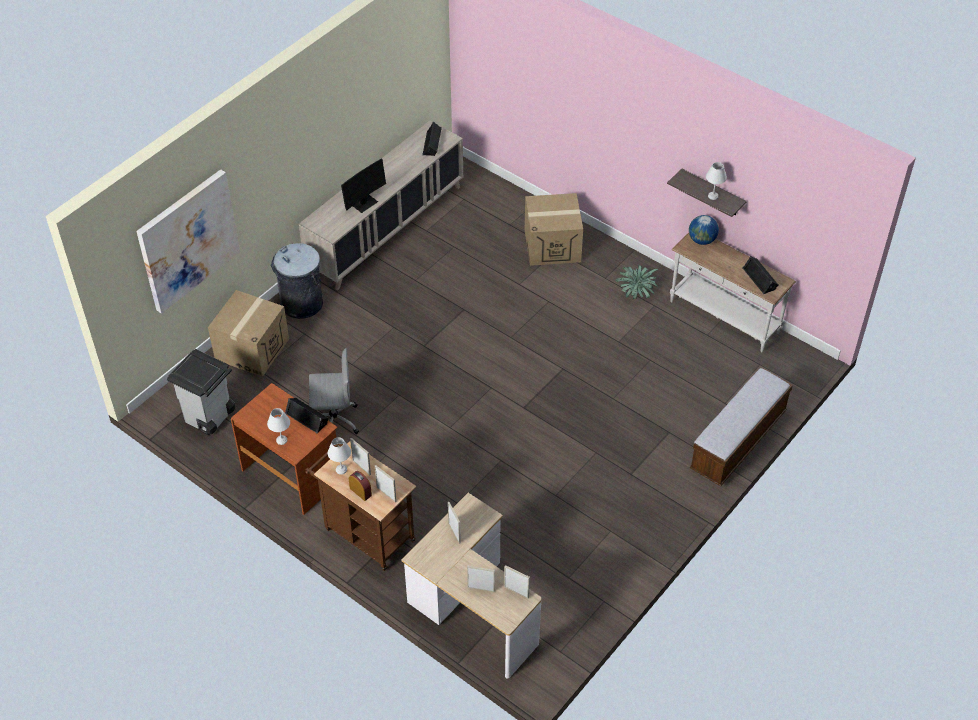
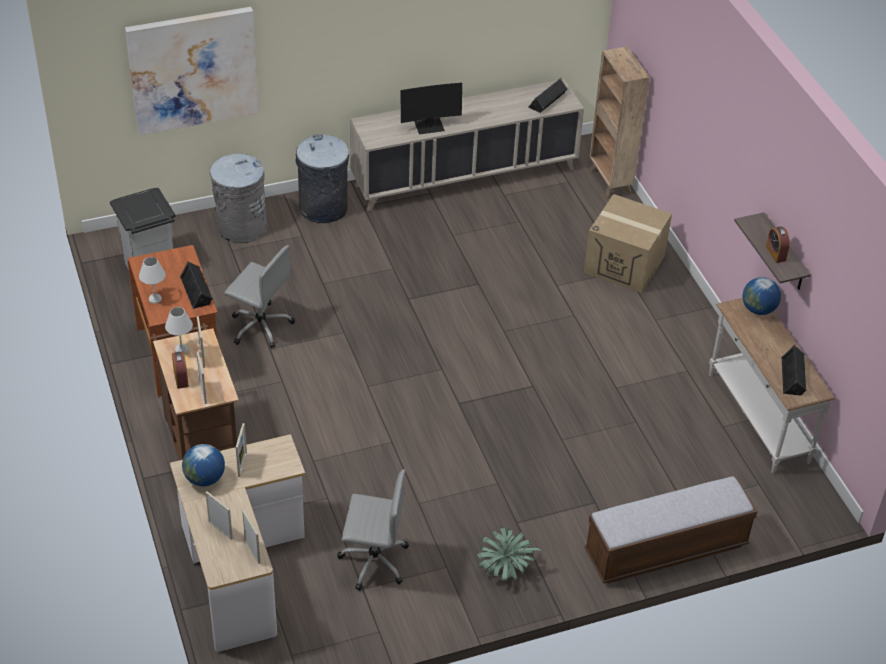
camera: 30 degrees right, 5 degrees down
(252, 349) = (241, 227): cardboard box -> grey trash can
(437, 558) = (204, 478): none -> globe
(493, 185) = (609, 182): none -> brown bookcase
(559, 553) = (373, 560): none -> grey office chair
(636, 292) = (678, 349): potted plant -> potted plant (505, 568)
(713, 196) = (775, 253): white table lamp -> alarm clock

